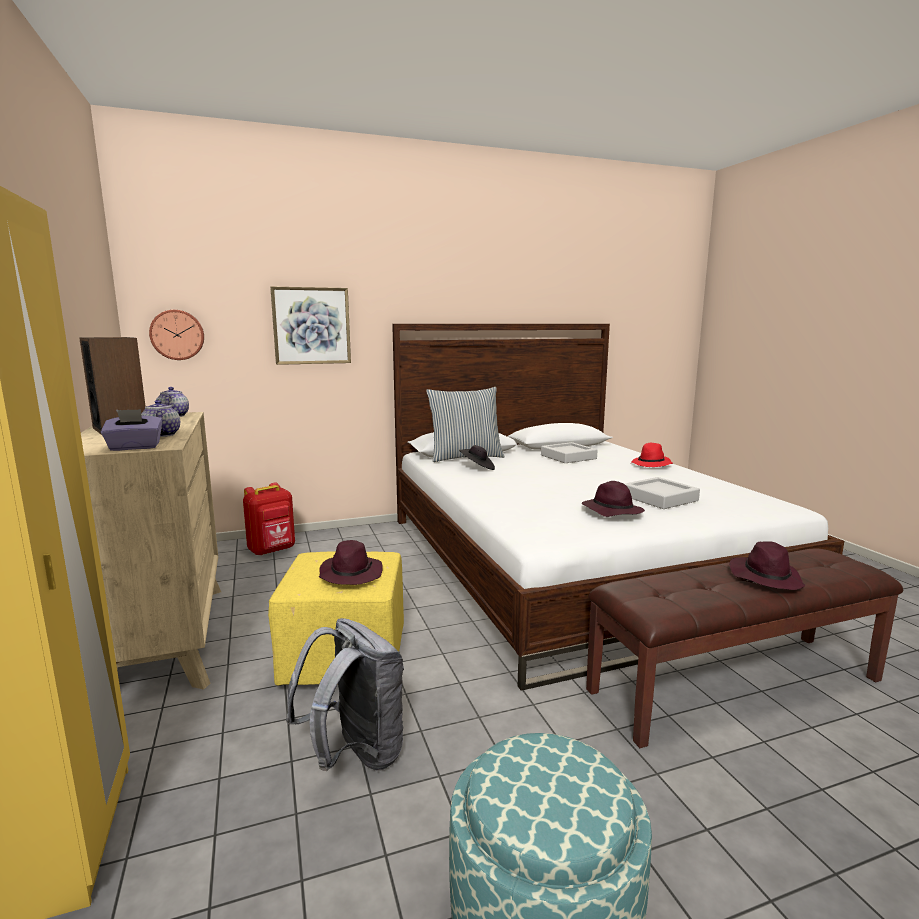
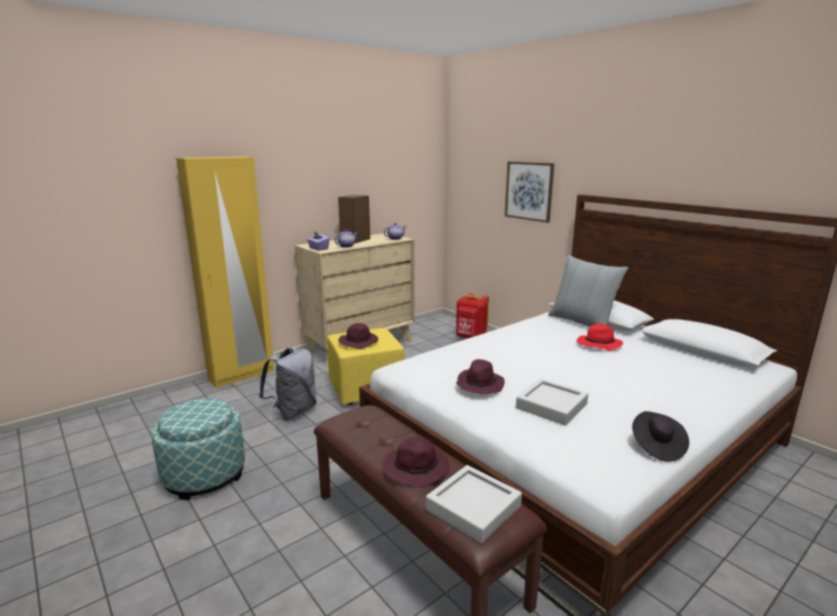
camera: 70 degrees right, 5 degrees up
(177, 335) = (464, 190): wall clock -> none
(477, 468) = (554, 330): black hat -> black hat (657, 447)
(568, 457) = (652, 358): grey tray -> grey tray (473, 508)
(651, 465) = (690, 400): red hat -> red hat (598, 345)

